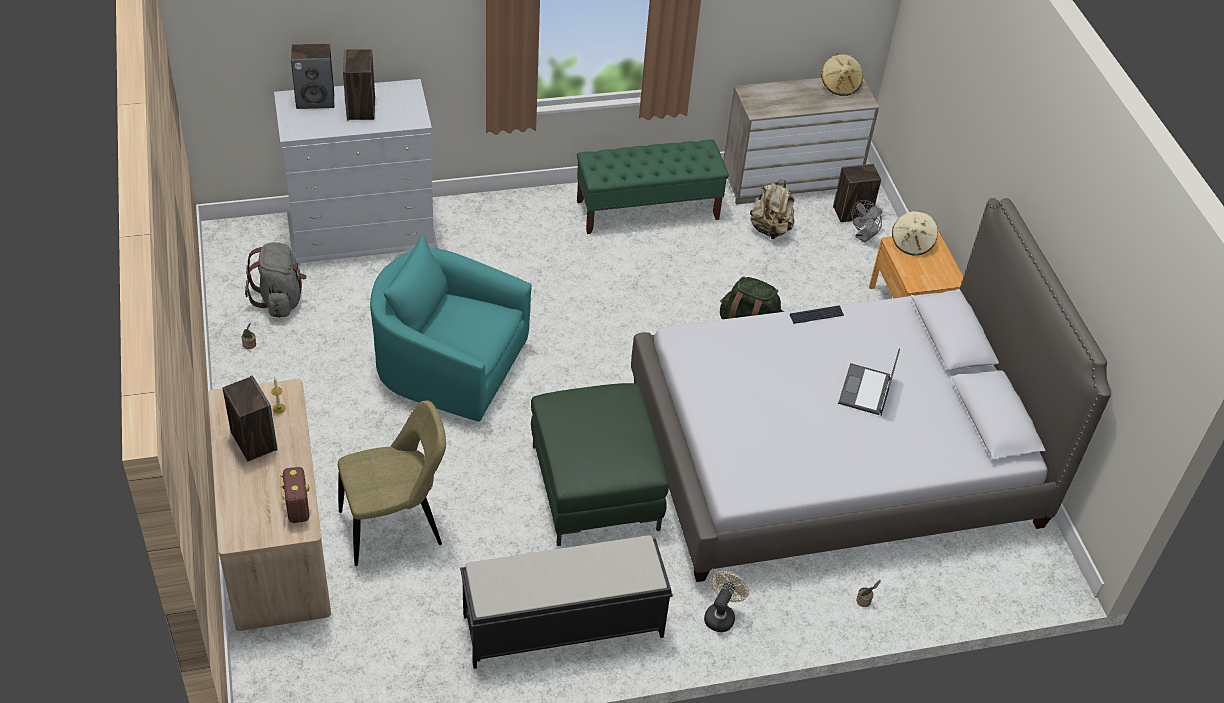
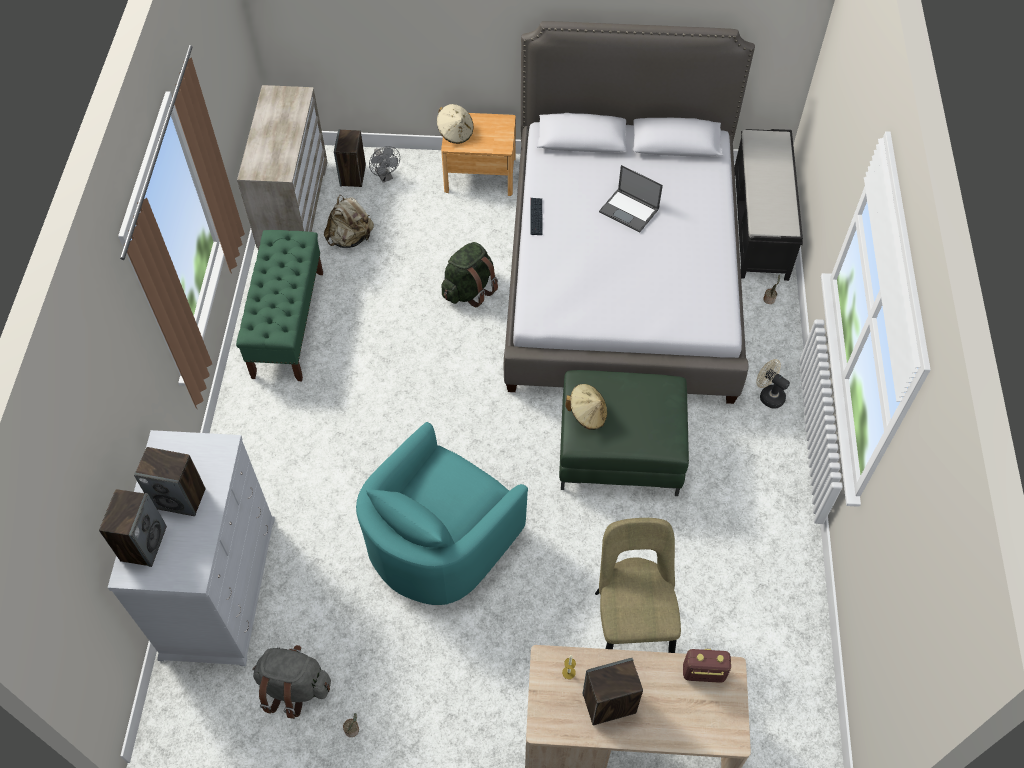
camera: 70 degrees left, 10 degrees up
(561, 625) = (761, 512): black bench -> black bench (760, 225)
(840, 85) = (272, 104): beige hat -> beige hat (587, 414)

